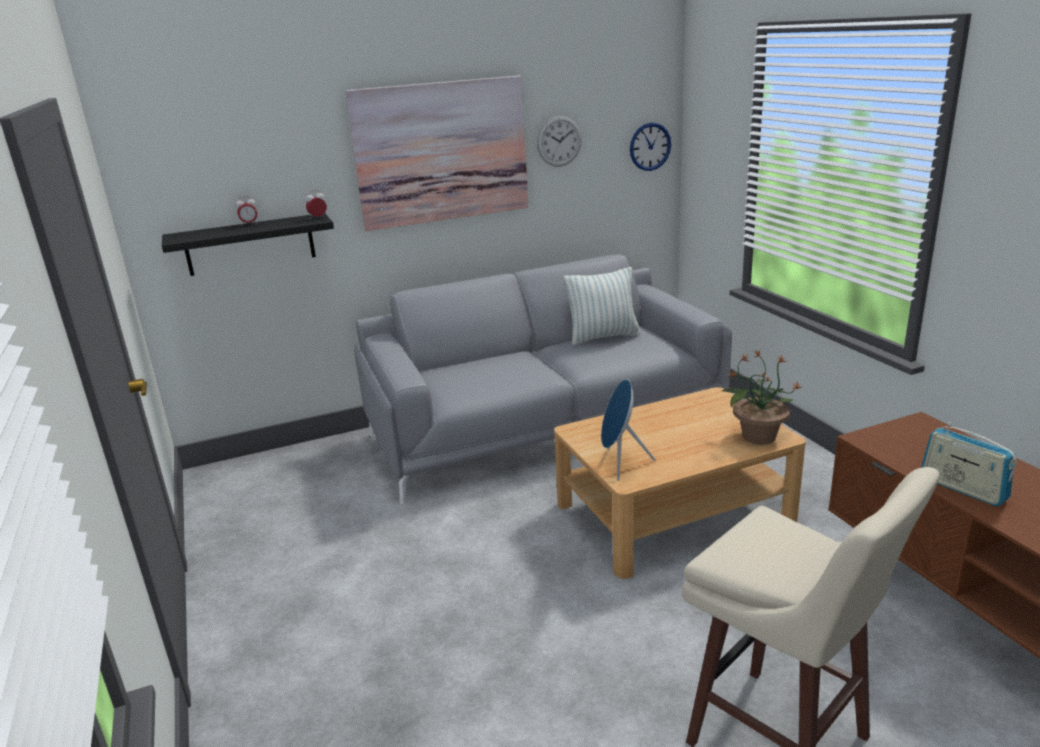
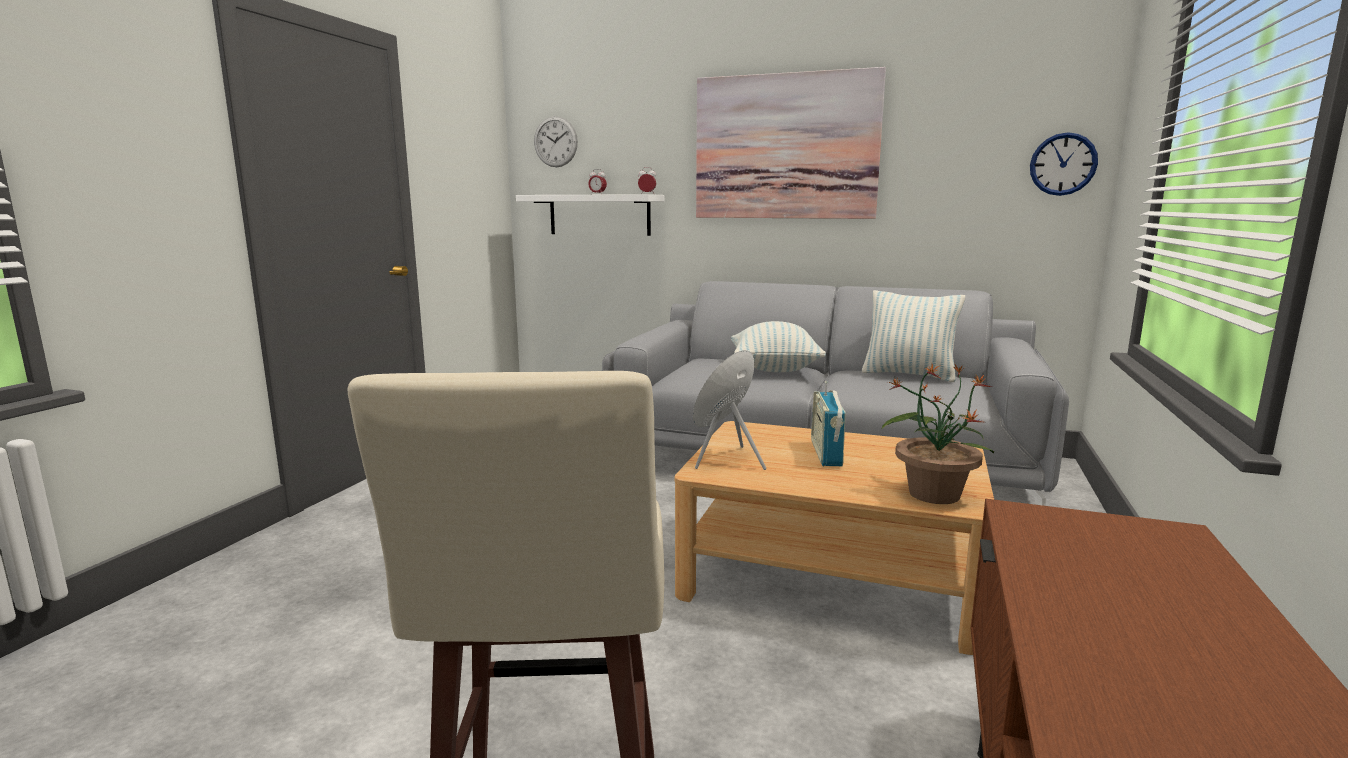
camera: 40 degrees right, 10 degrees down
(250, 244) = (599, 215): black shelf -> white shelf
(509, 363) = (774, 369): none -> pillow
(559, 141) = (928, 146): wall clock -> wall clock (555, 142)
(962, 488) = (1070, 615): radio -> radio (826, 453)

